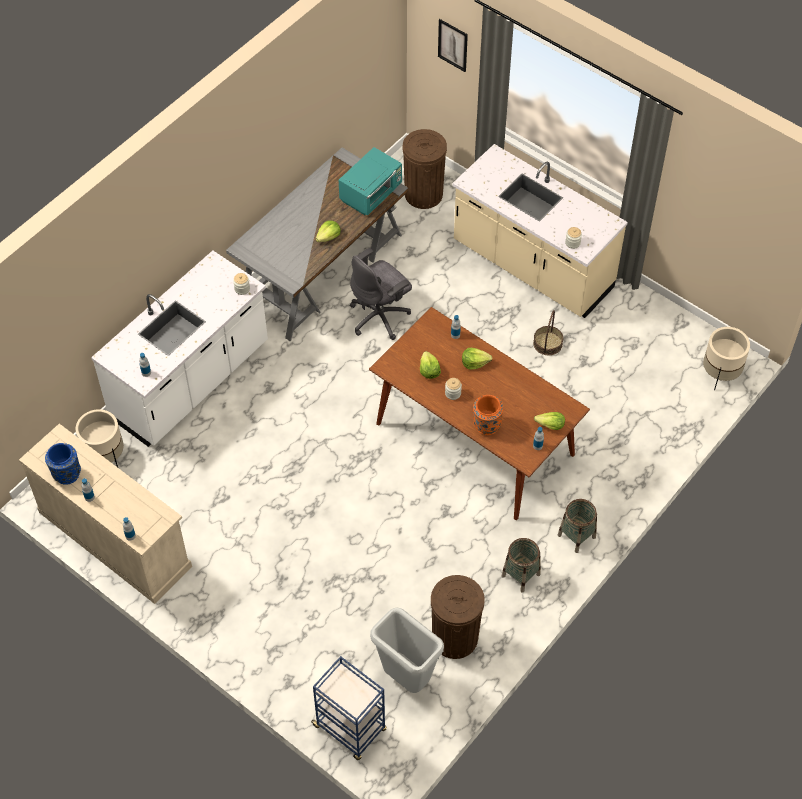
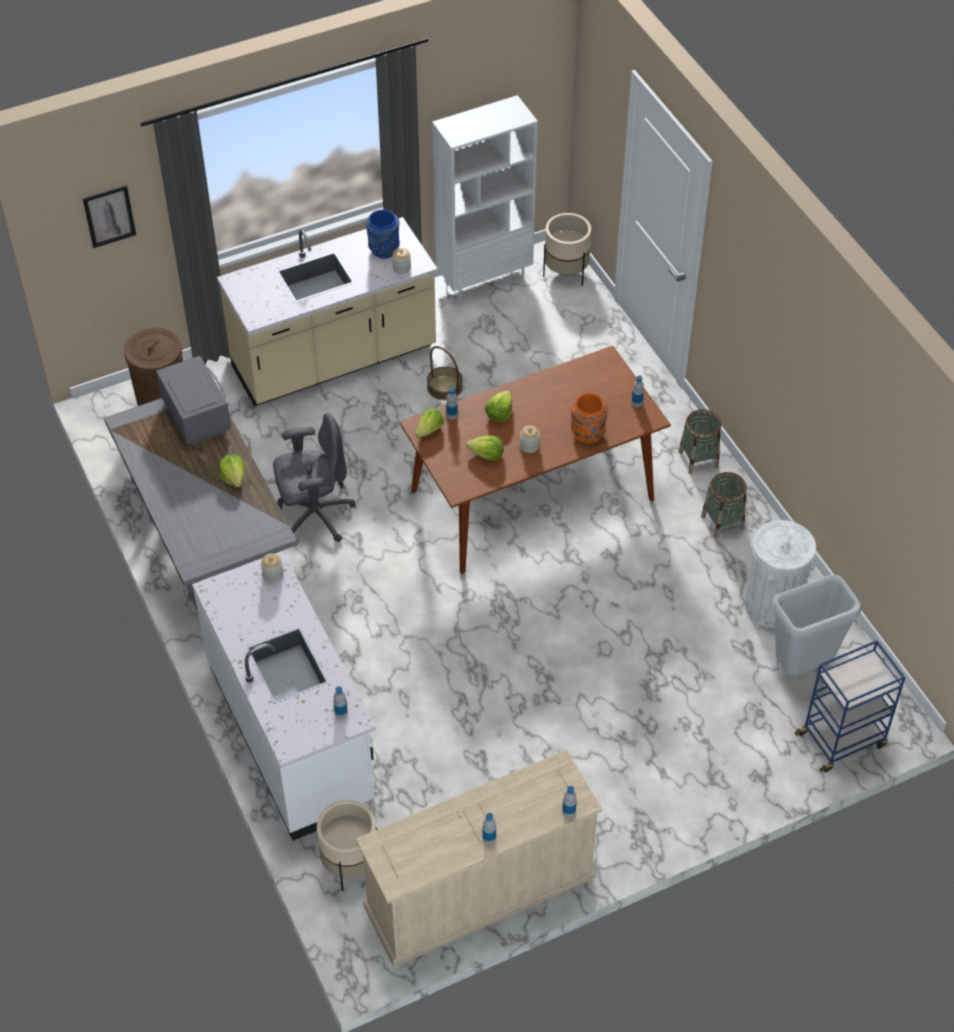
camera: 65 degrees left, 5 degrees down
(66, 474) = (439, 853): blue vase -> blue vase (383, 250)
(371, 194) = (197, 416): turquoise microwave -> grey microwave
(380, 317) = (314, 516): grey office chair -> grey office chair turned 90 degrees counterclockwise
(455, 637) = (771, 606): brown trash can -> white trash can
(550, 425) = (616, 383): lettuce -> lettuce (429, 430)
(675, 324) = (484, 280): none -> white bookcase

